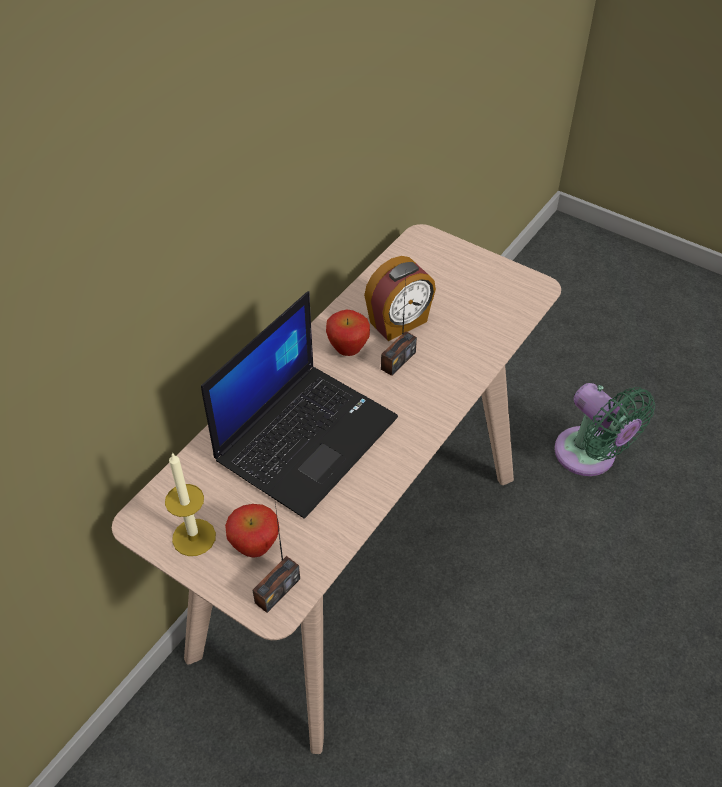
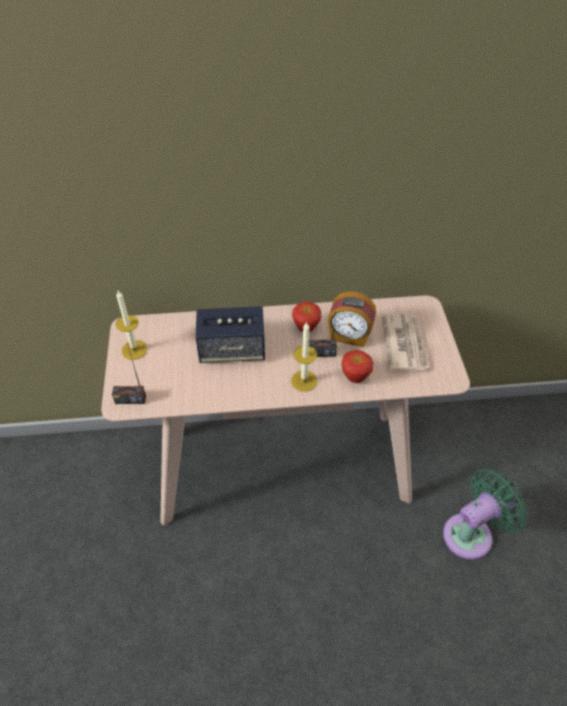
camera: 50 degrees right, 0 degrees up
(255, 548) = (148, 375): apple -> apple (355, 378)
(306, 436) = (232, 350): laptop -> speaker
(422, 401) = (304, 381): none -> candle
(456, 288) = (404, 343): none -> newspaper
(589, 456) = (472, 533): green fan -> green fan turned 135 degrees counterclockwise

